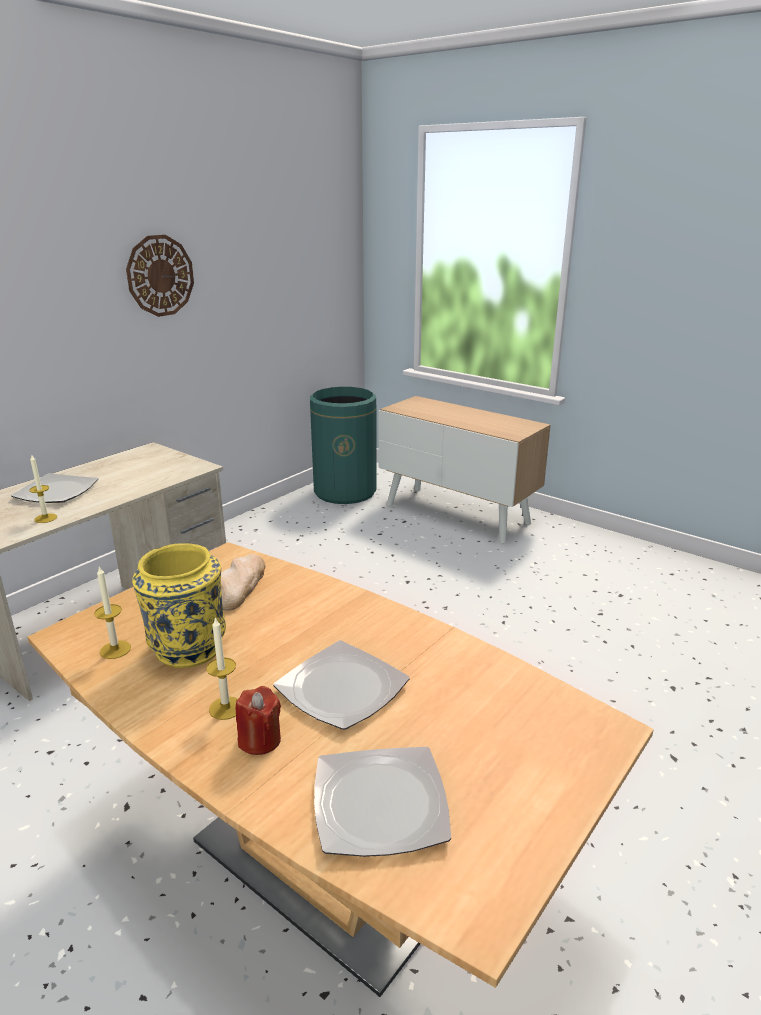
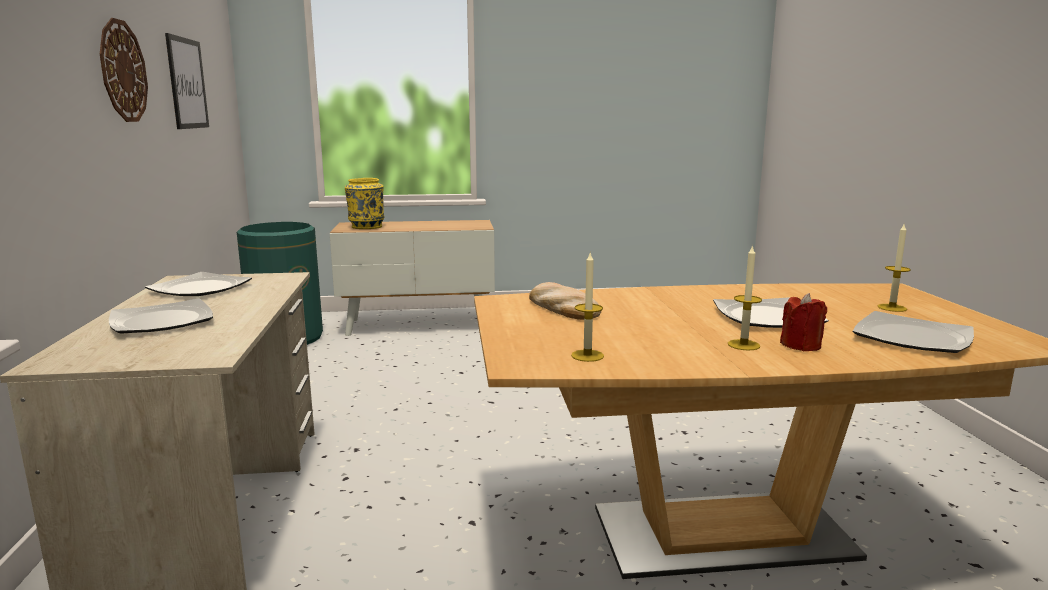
camera: 45 degrees left, 10 degrees down
(45, 518) = (218, 335): candle -> candle (892, 308)
(135, 463) = (199, 288): none -> plate
(187, 649) = (633, 337): yellow vase -> yellow vase (366, 227)
(265, 267) = (187, 83): none -> picture

